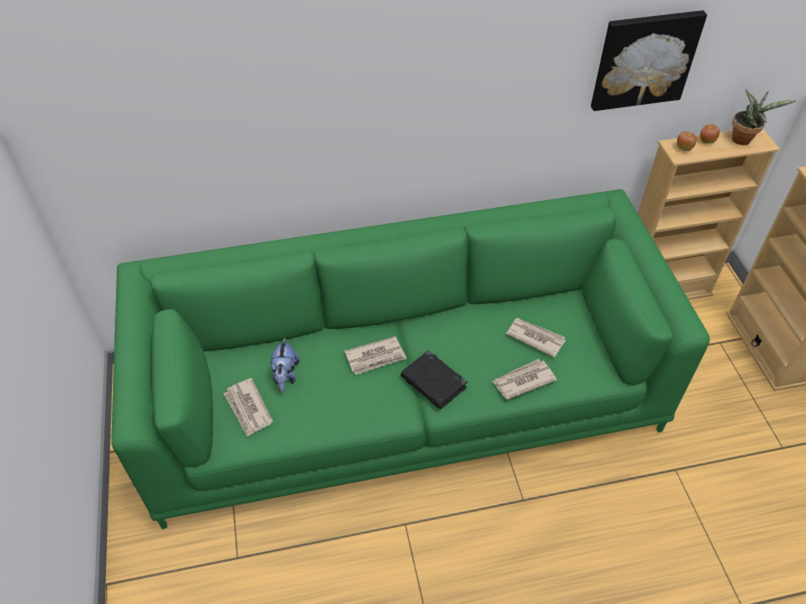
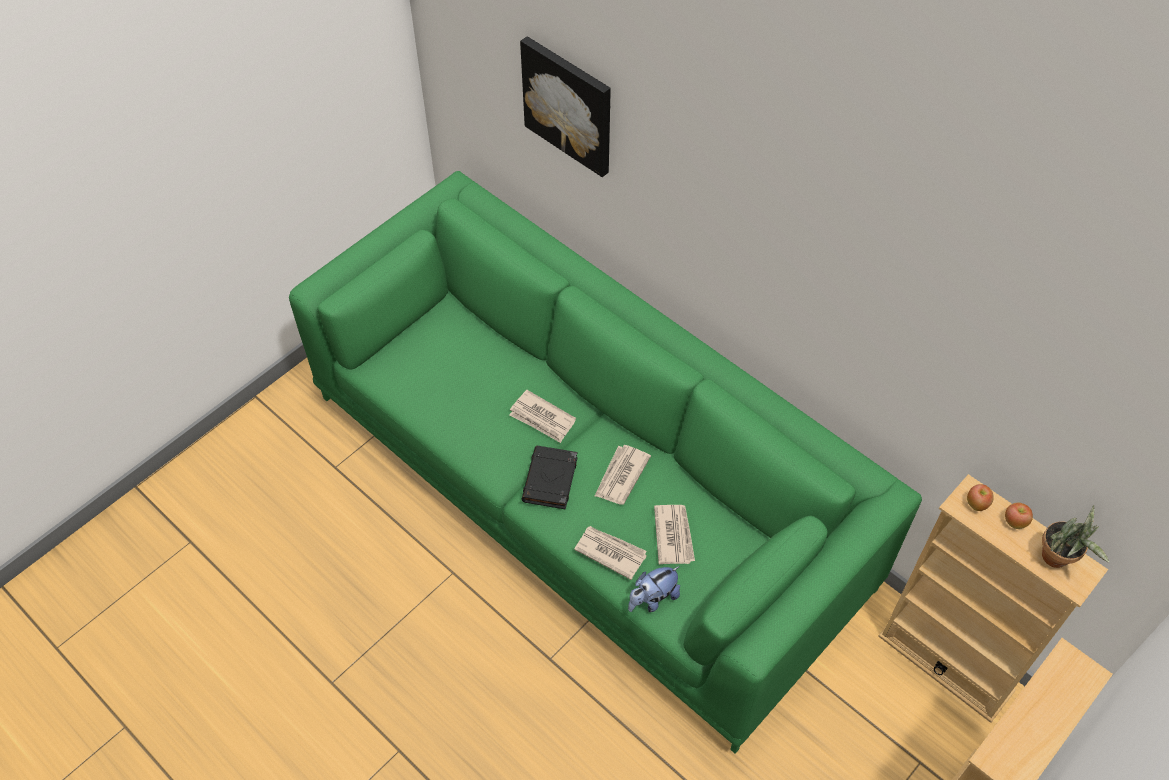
camera: 55 degrees right, 5 degrees up
(248, 409) = (416, 362): newspaper -> newspaper (621, 476)
(285, 376) = (468, 365): plush toy -> plush toy (653, 599)
(644, 59) = (966, 366): picture -> picture (569, 104)

